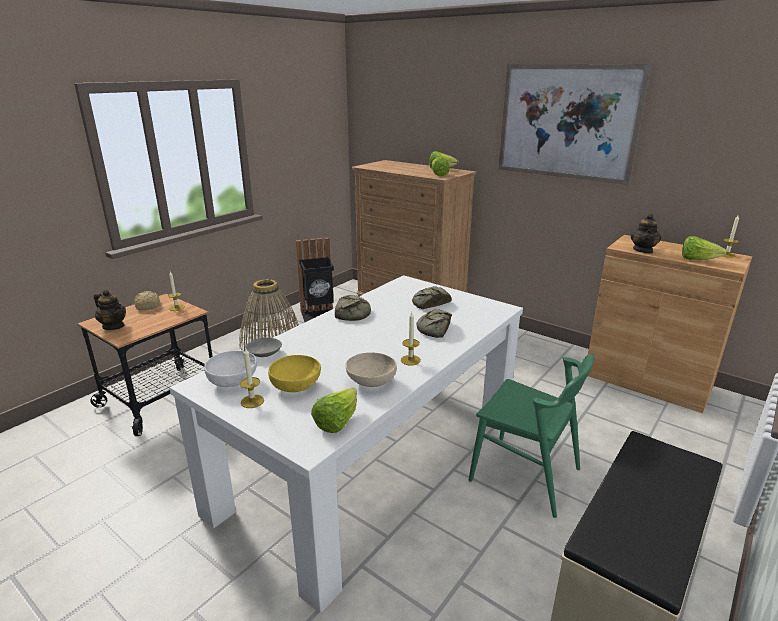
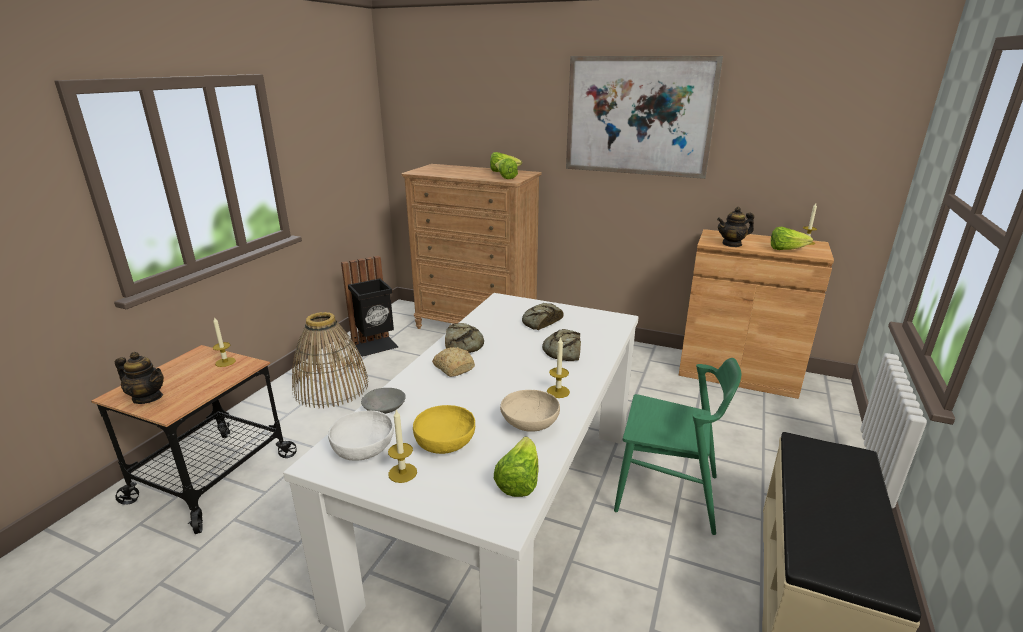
camera: 15 degrees left, 0 degrees up
(148, 305) = (184, 363): bread -> bread (454, 368)
(643, 250) = (732, 244): teapot -> teapot turned 75 degrees clockwise

